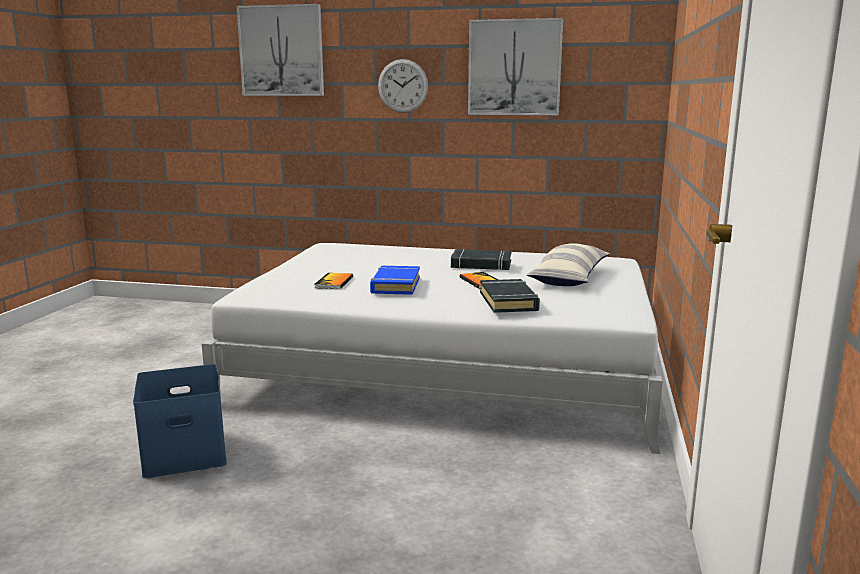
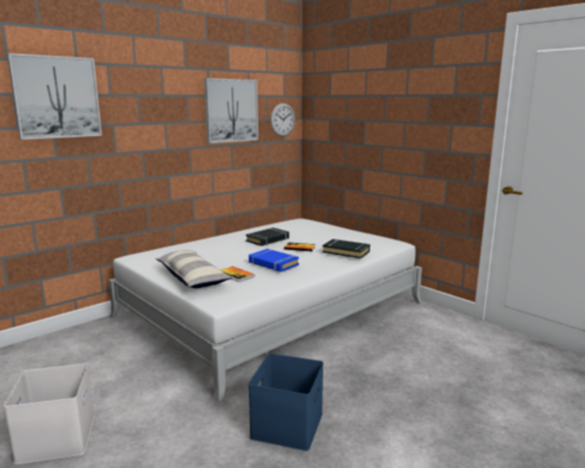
camera: 55 degrees left, 0 degrees up
(101, 369) = (56, 437): none -> white storage box
(403, 86) = (162, 125): wall clock -> wall clock (282, 119)
(569, 278) = (320, 234): pillow -> pillow (192, 278)

